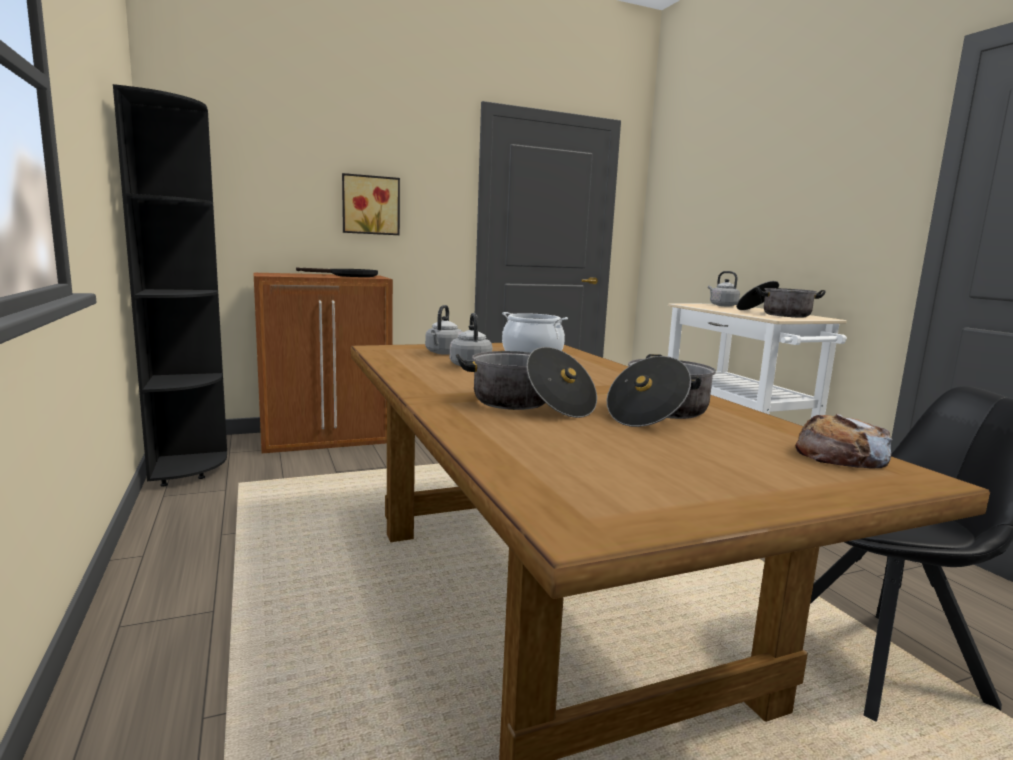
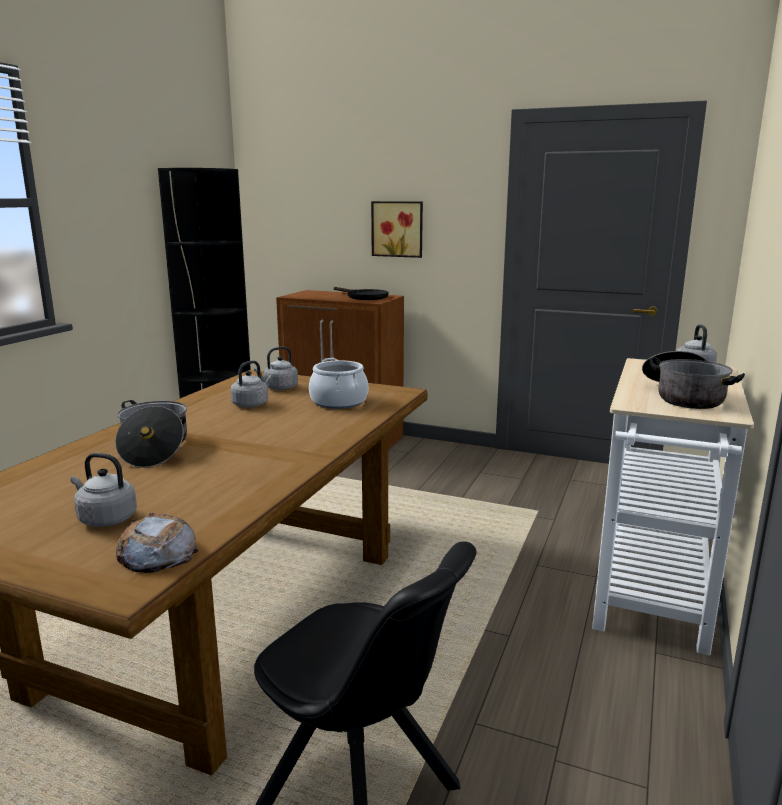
camera: 45 degrees right, 5 degrees up
(658, 413) = (197, 480): cooking pot -> none
(718, 452) = (105, 519): none -> grey kettle

